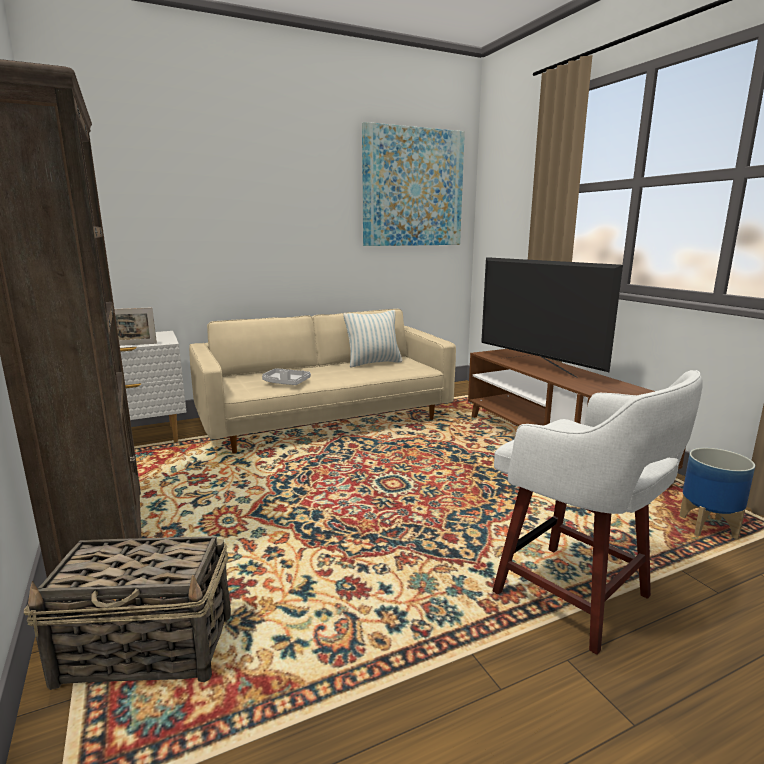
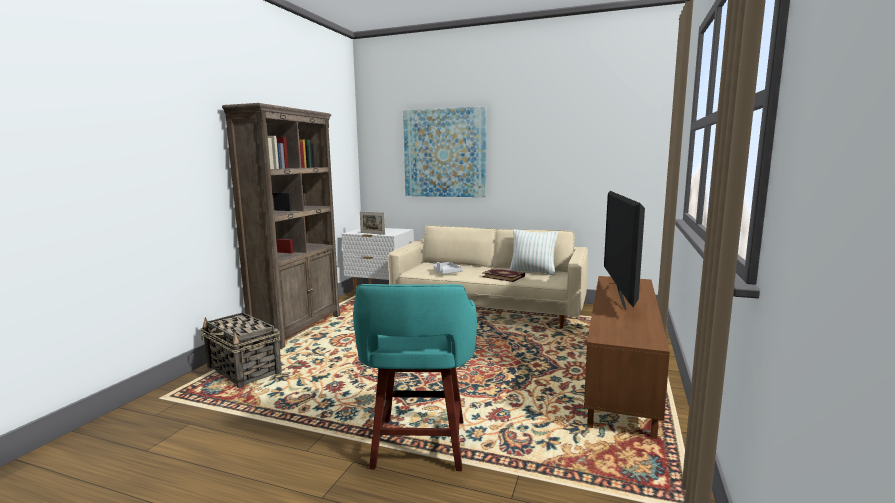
camera: 45 degrees right, 5 degrees down
(362, 373) = (503, 276): none -> book
(413, 188) = (604, 128): picture -> picture (444, 153)
(576, 597) = (419, 446): white stool -> turquoise stool
(708, 527) = (614, 473): planter -> none

